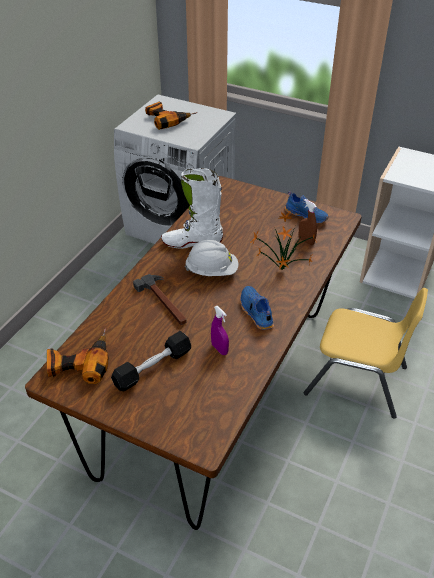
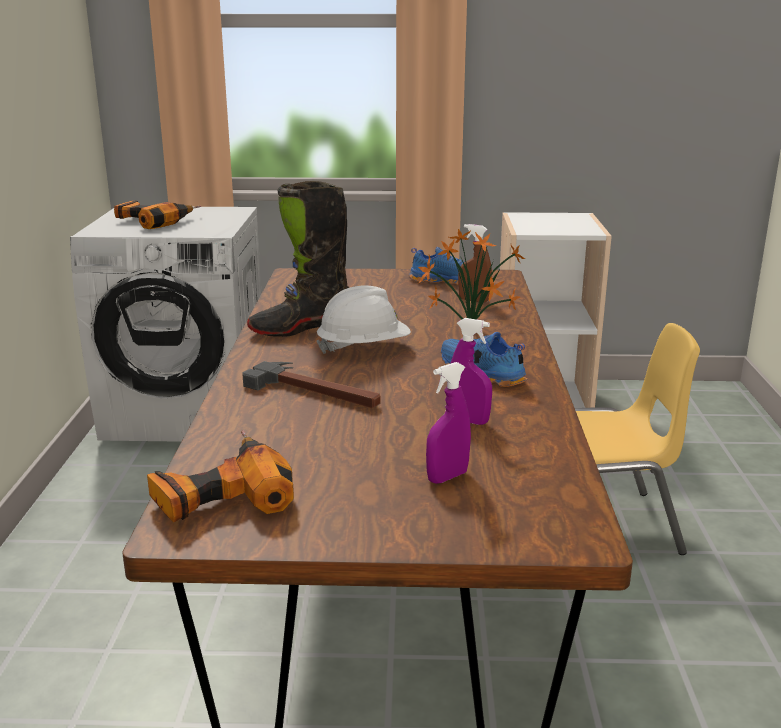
camera: 25 degrees left, 20 degrees down
(153, 368) = (374, 467): black dumbbell -> none
(179, 386) = (447, 477): none -> purple spray bottle
(192, 243) = (300, 328): white boot -> black boot

